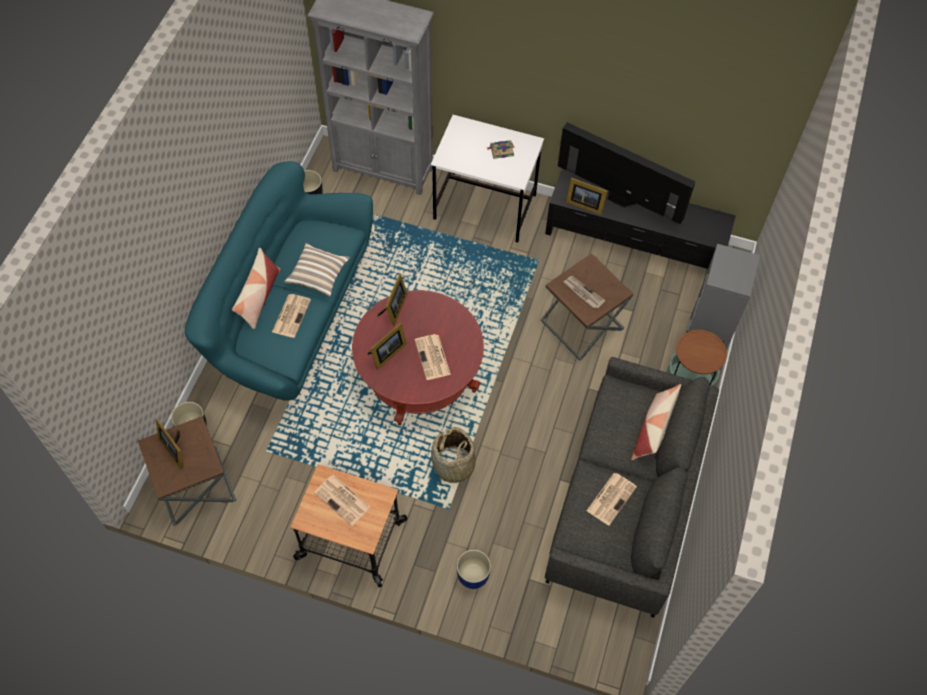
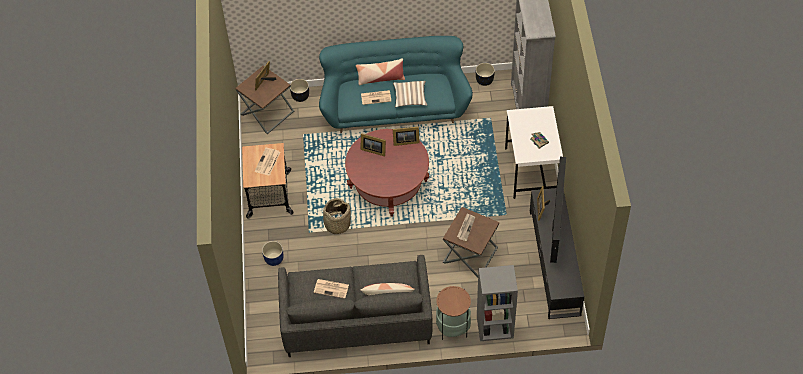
camera: 70 degrees right, 5 degrees down
(433, 358) = (382, 172): newspaper -> none

